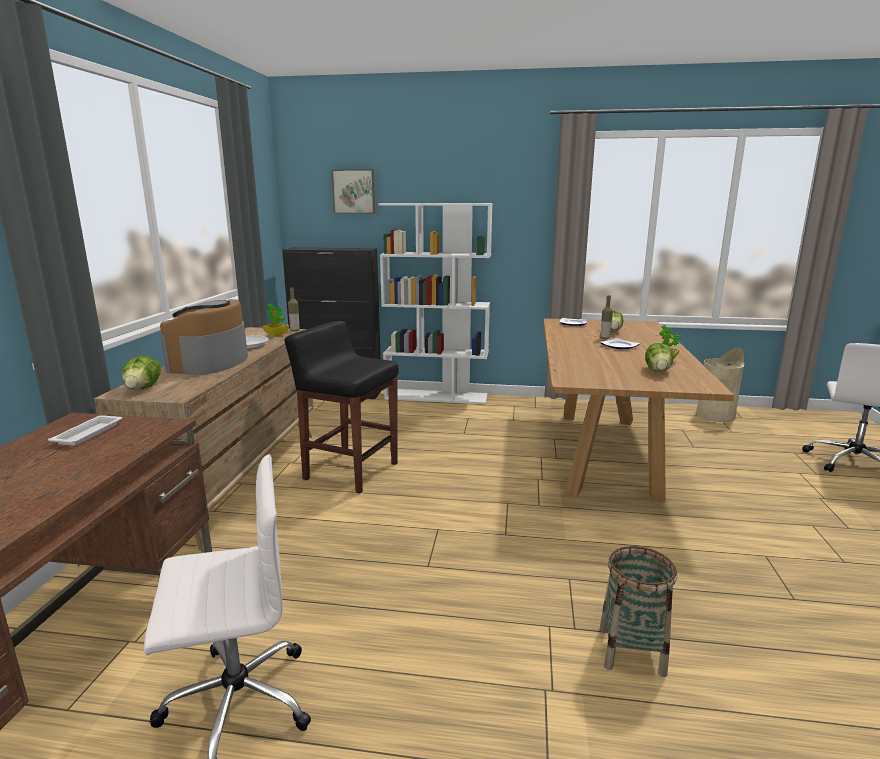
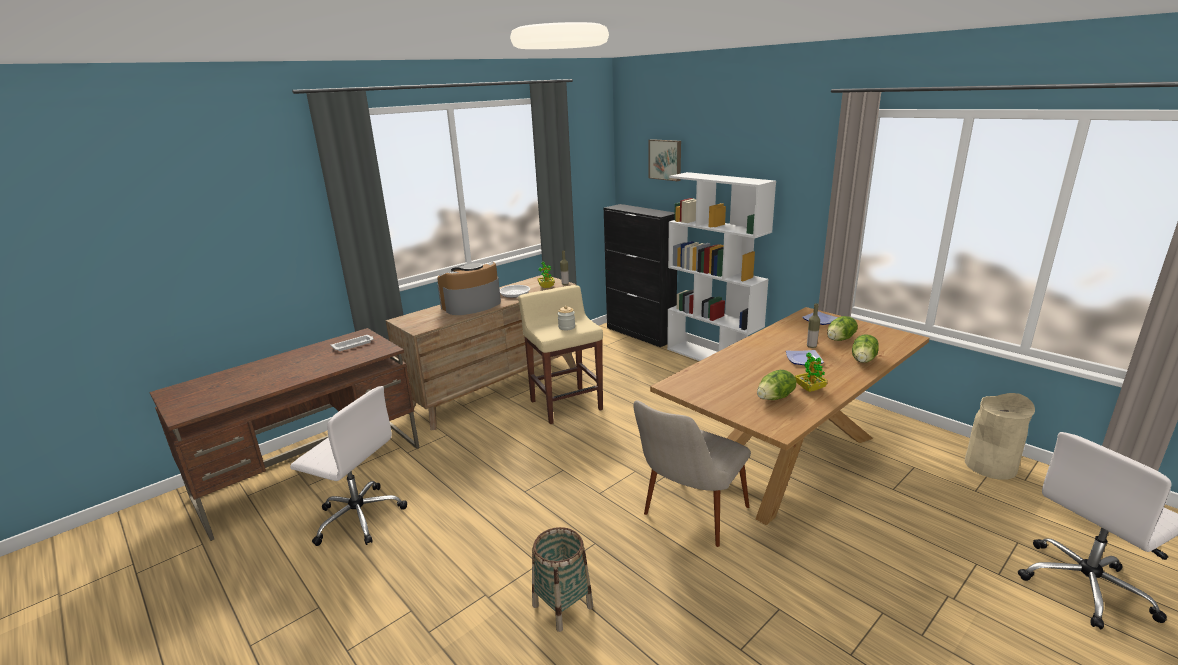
camera: 40 degrees right, 5 degrees up
(144, 388) = (413, 319): lettuce -> lettuce (864, 360)
(350, 471) = (565, 405): black stool -> beige stool
(359, 366) = (566, 327): none -> jar
(609, 523) = (688, 520): none -> beige chair

